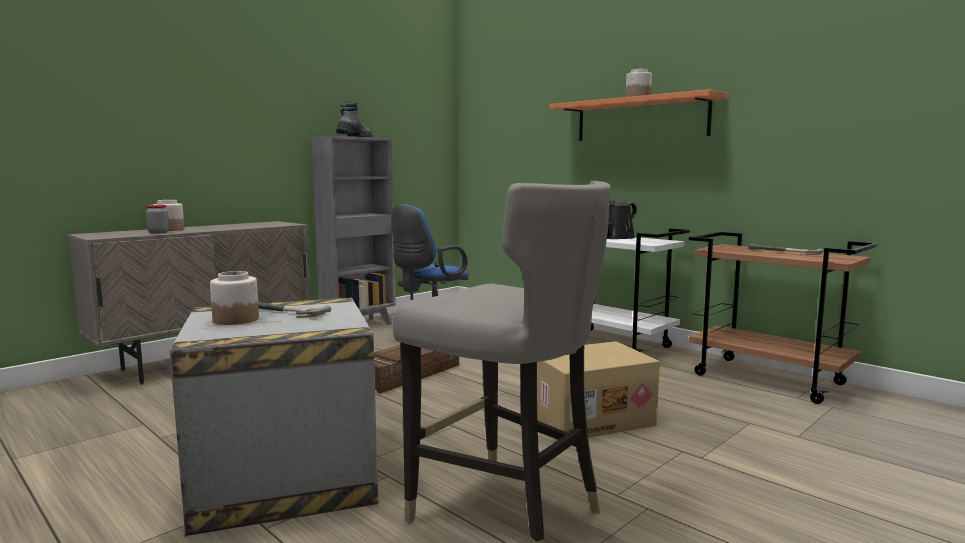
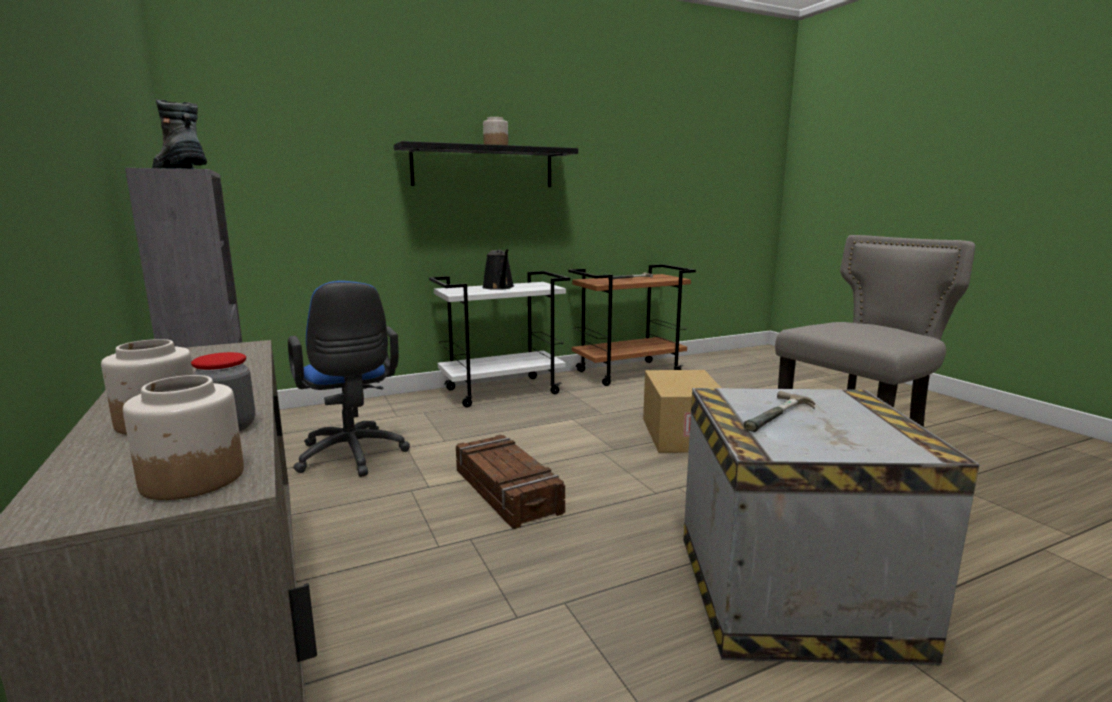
camera: 70 degrees left, 5 degrees up
(236, 319) = (820, 436): jar -> jar (191, 478)
(640, 119) = (483, 167): orange shelf -> black shelf

